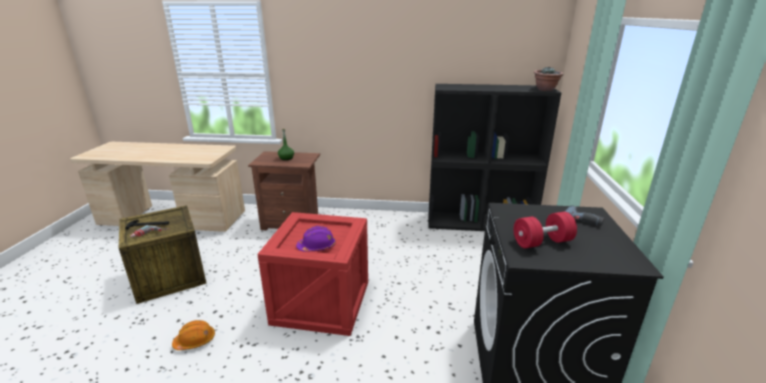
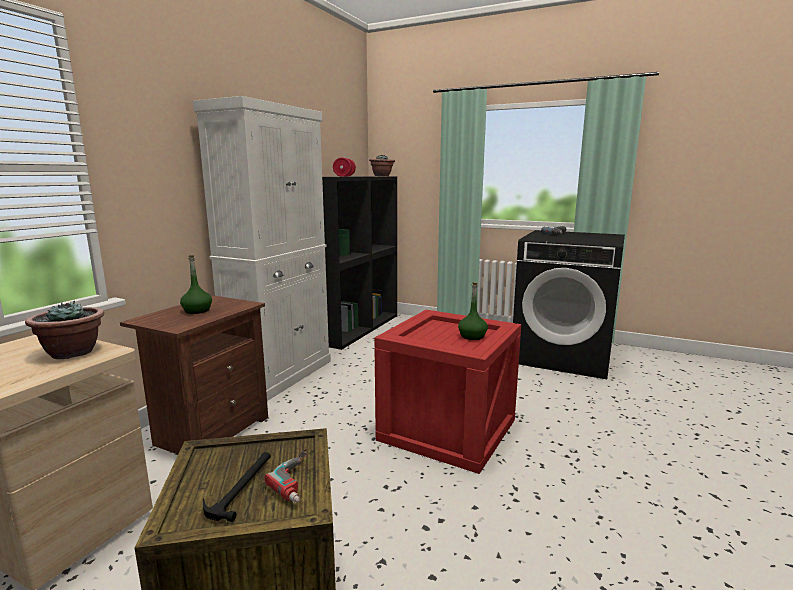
camera: 70 degrees left, 10 degrees down
(195, 341) = (495, 550): orange hard hat -> none
(206, 156) = (72, 353): none -> potted plant
(317, 246) = (472, 336): purple hard hat -> green bottle
(369, 219) = (280, 375): none -> white cabinet
(542, 242) = (587, 239): red dumbbell -> red dumbbell (344, 176)

